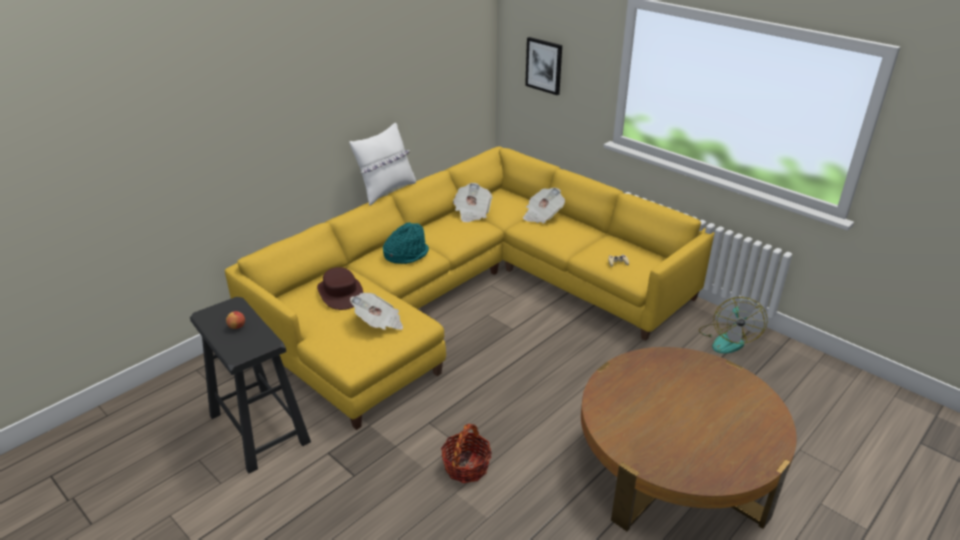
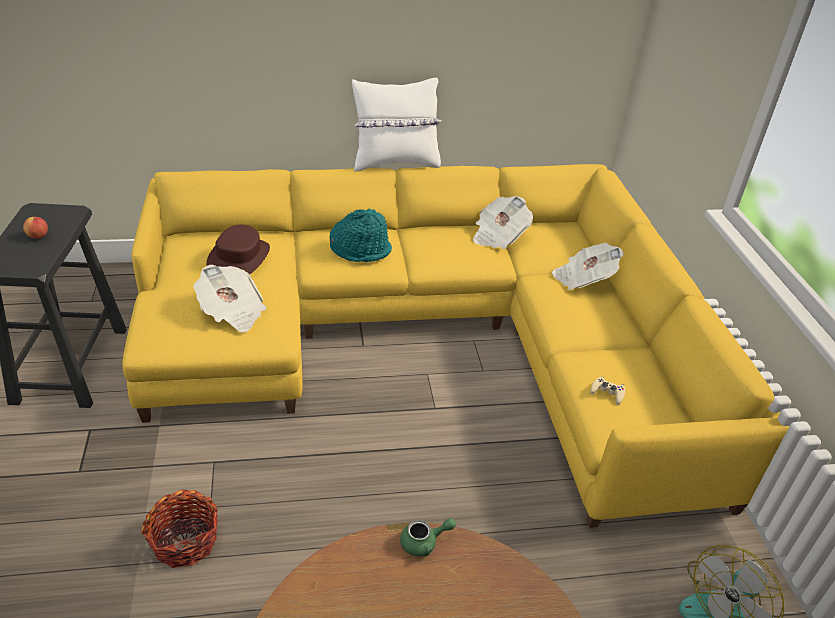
camera: 35 degrees right, 5 degrees up
(544, 65) = (685, 61): picture -> none
(622, 366) = (424, 543): none -> green teapot

